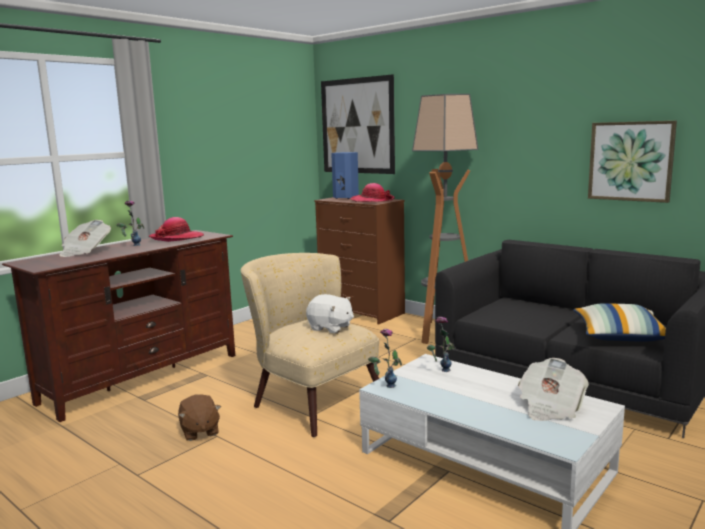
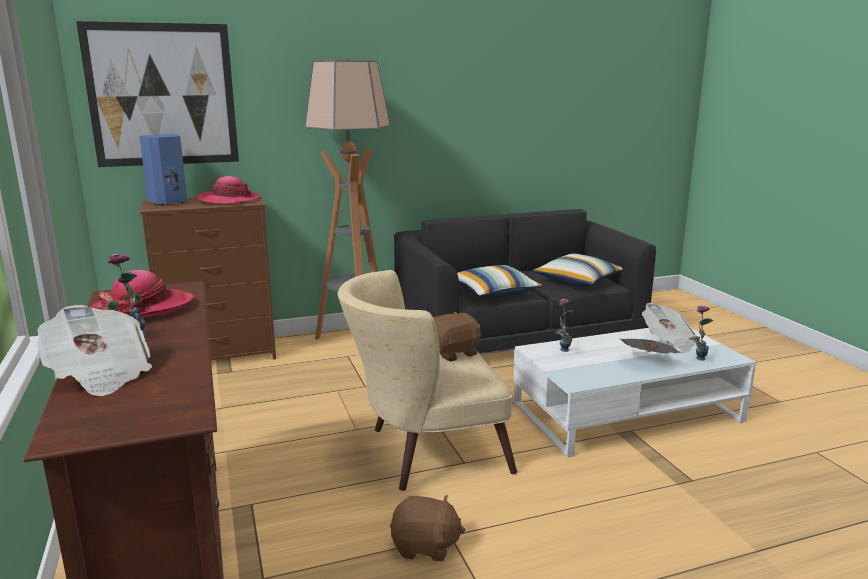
camera: 60 degrees left, 5 degrees up
(330, 328) = (453, 353): white plush toy -> brown plush toy
(385, 385) = (572, 380): vase -> vase (696, 360)
(476, 406) = (648, 361): none -> newspaper
(515, 318) = (493, 293): none -> pillow
(630, 161) = (510, 131): picture -> none

